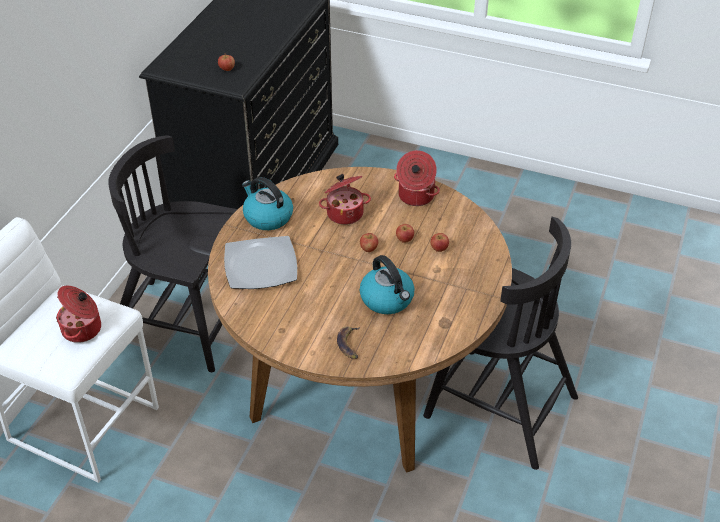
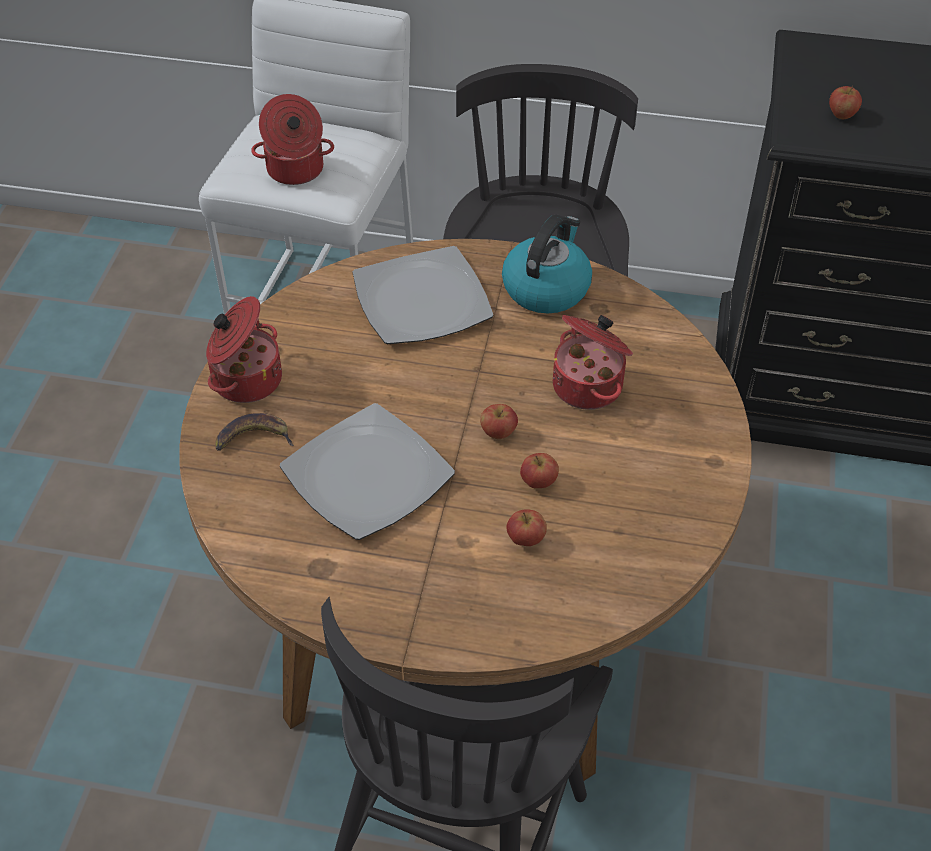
camera: 80 degrees right, 5 degrees up
(387, 299) = (369, 476): kettle -> plate
(415, 196) = (675, 484): cooking pot -> cooking pot (245, 379)

